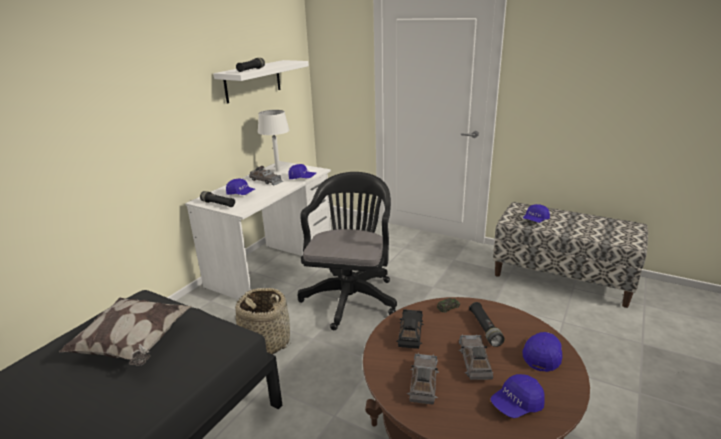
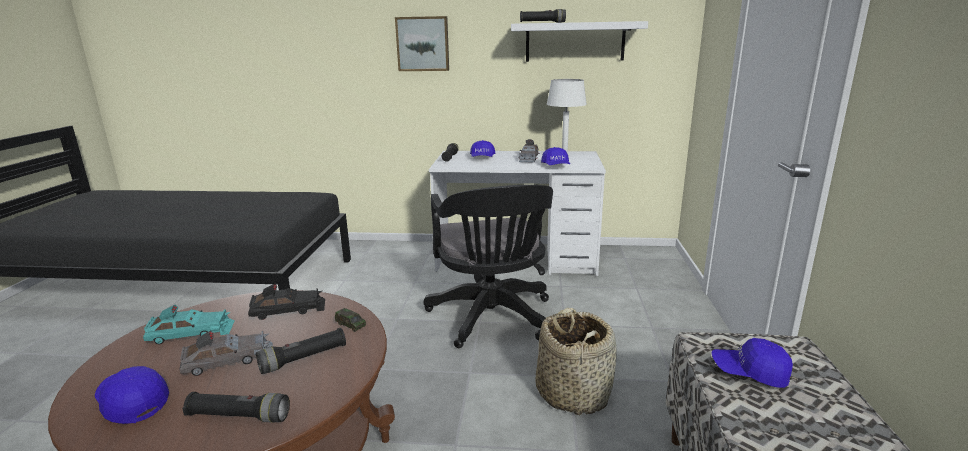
camera: 65 degrees right, 5 degrees down
(134, 345) = (251, 210): pillow -> none
(145, 104) = (423, 44): none -> picture
(265, 342) = (379, 296): basket -> basket (573, 393)
(351, 296) = (492, 319): black office chair -> black office chair turned 90 degrees clockwise
(423, 382) = (191, 333): grey toy car -> turquoise toy car
(542, 355) = (239, 417): blue cap -> black flashlight

